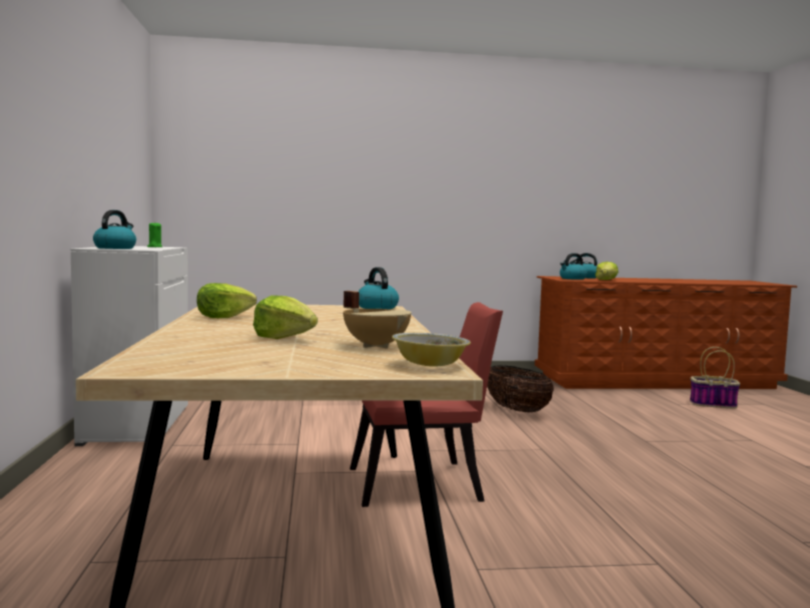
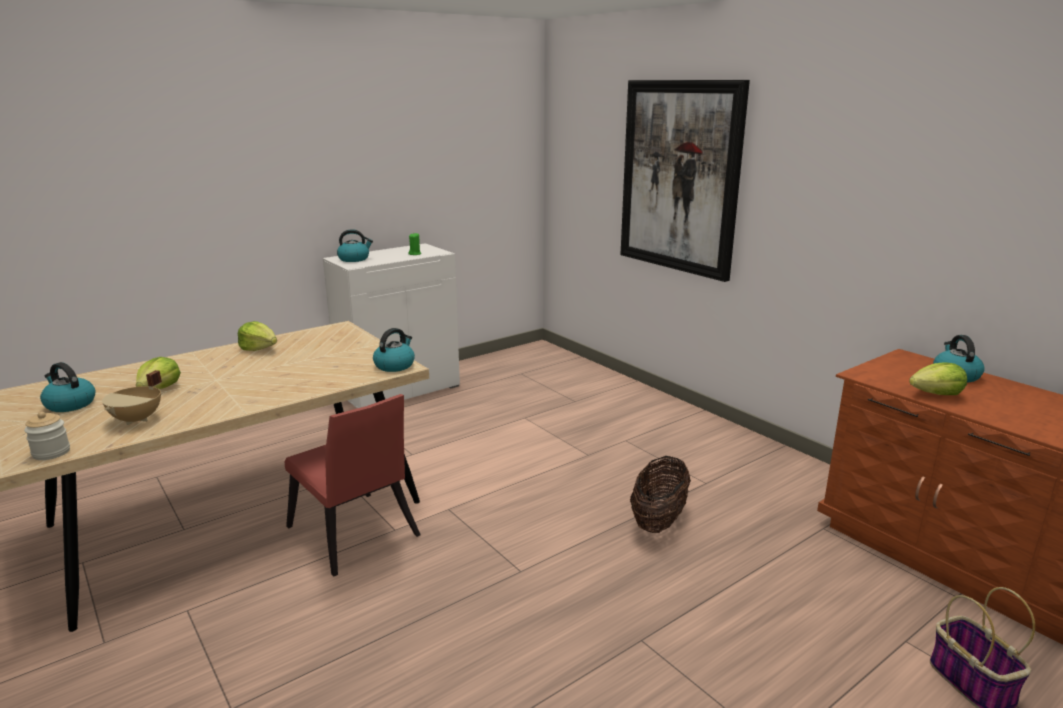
camera: 60 degrees right, 15 degrees up
(344, 180) = (680, 177): none -> picture
(430, 365) = (51, 453): bowl -> jar
(572, 278) = (897, 373): kettle -> kettle (69, 404)

